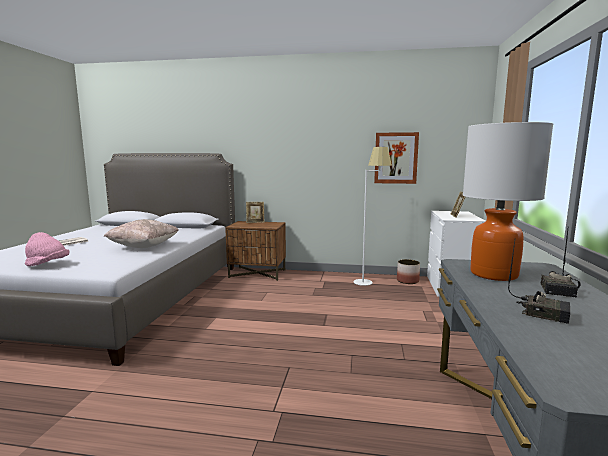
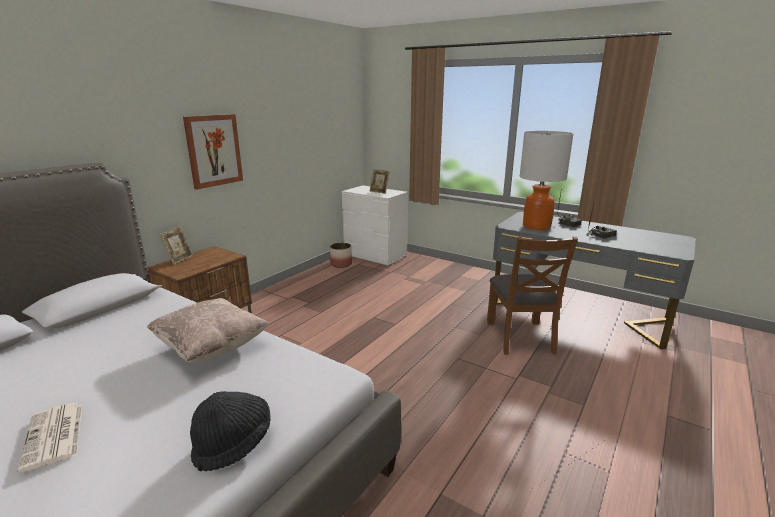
camera: 65 degrees left, 10 degrees up
(47, 265) = (233, 443): pink hat -> black hat
(370, 284) = (328, 280): white floor lamp -> none
(374, 403) = (520, 337): none -> brown chair
(396, 158) = (309, 142): picture -> picture (214, 150)

